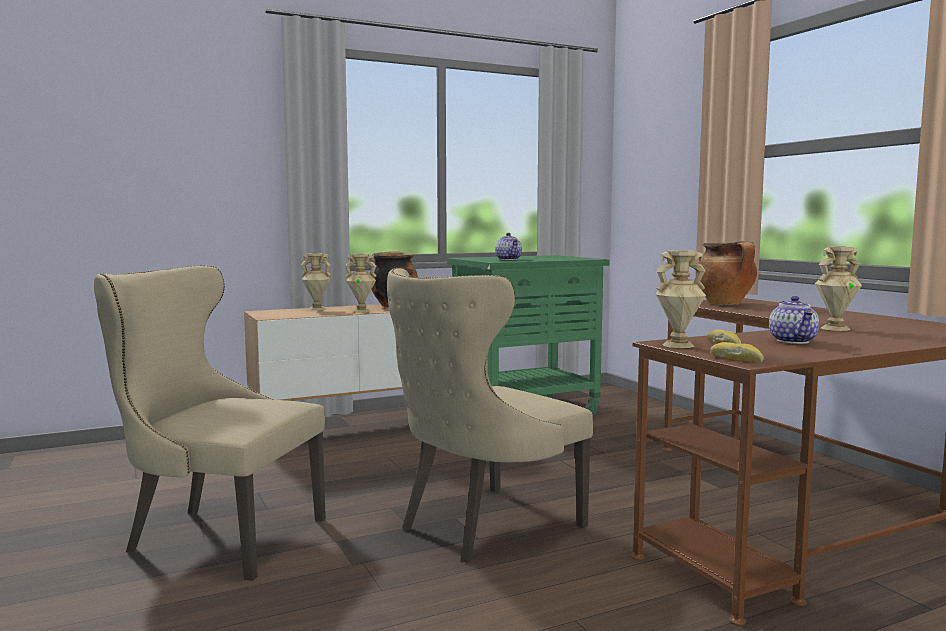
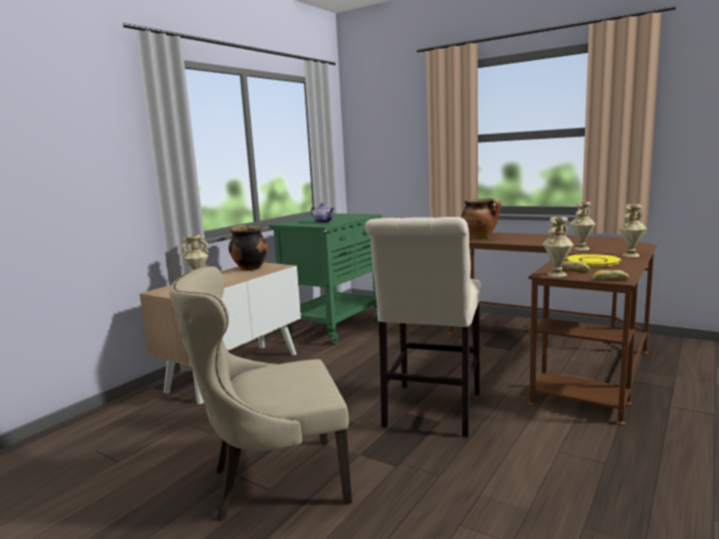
camera: 30 degrees left, 5 degrees up
(361, 311) = (240, 277): beige vase -> beige vase (630, 255)
(483, 526) = (430, 413): beige chair -> beige stool
(794, 341) = (592, 261): teapot -> yellow plate

